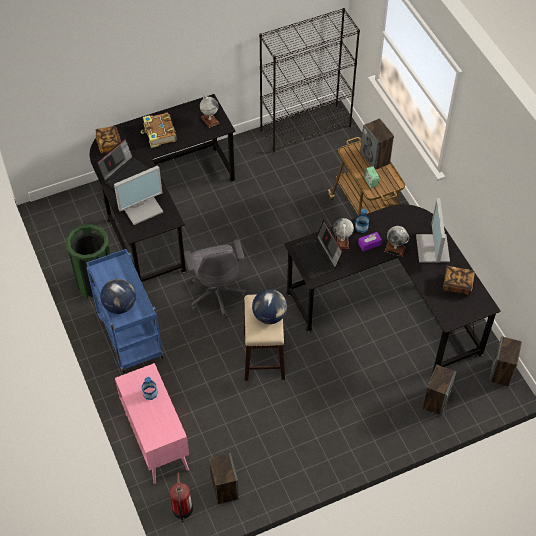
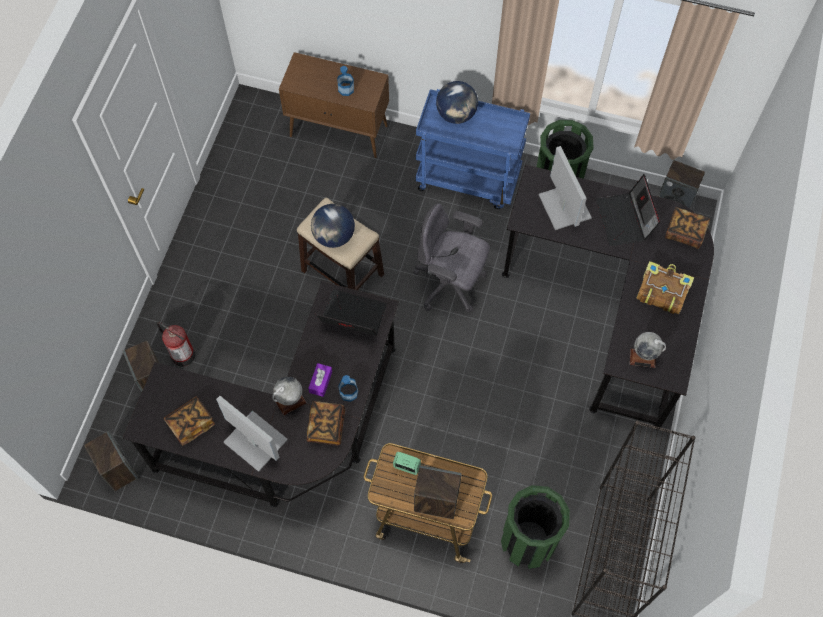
camera: 130 degrees right, 10 degrees up
(142, 207) = (563, 206): monitor -> monitor turned 150 degrees clockwise
(156, 441) = (339, 131): pink cabinet -> brown cabinet
(182, 510) = (259, 109): fire extinguisher -> fire extinguisher (181, 354)
(224, 488) = (248, 150): speaker -> speaker (674, 202)
(333, 163) = (528, 541): none -> green trash can
(342, 241) = (349, 357): globe -> none
(390, 223) = (326, 427): none -> book

